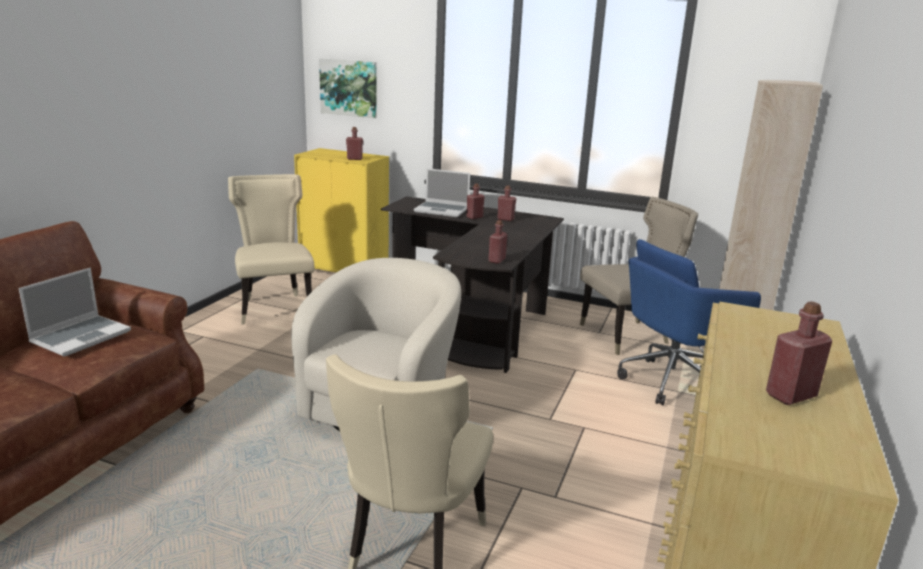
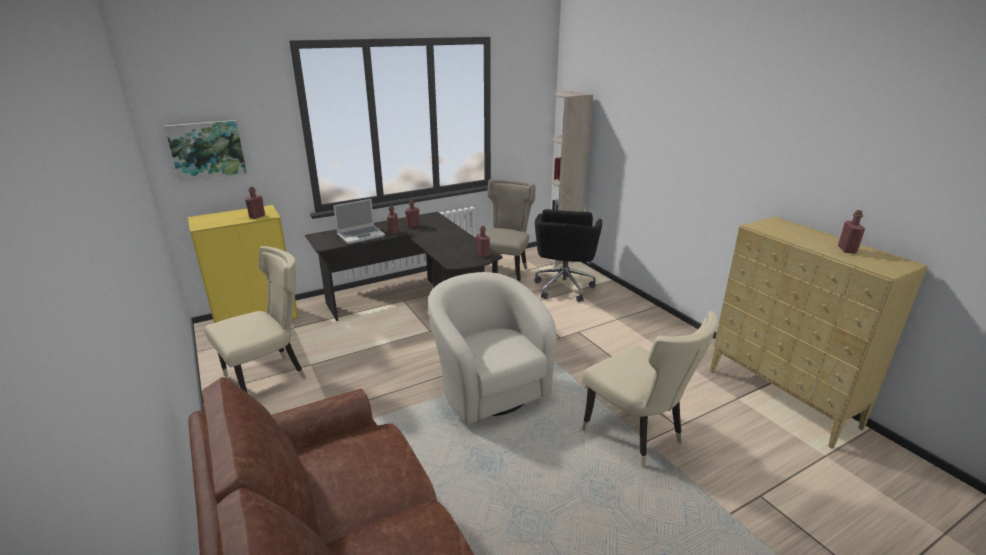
camera: 50 degrees left, 5 degrees up
(81, 336) = (348, 467): laptop -> none
(275, 307) = (269, 378): beige chair -> beige chair turned 120 degrees clockwise
(673, 381) = (564, 287): blue office chair -> black office chair

